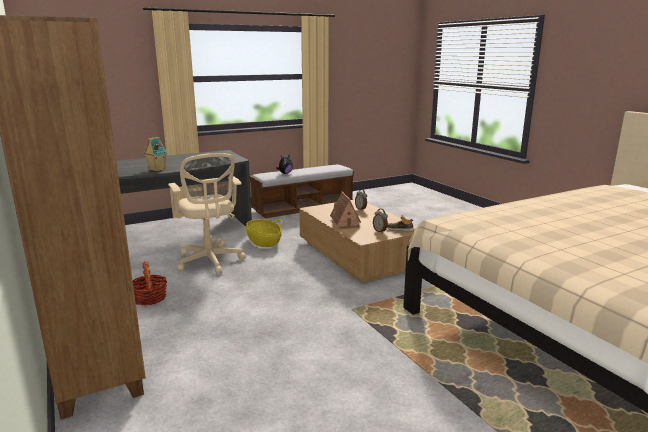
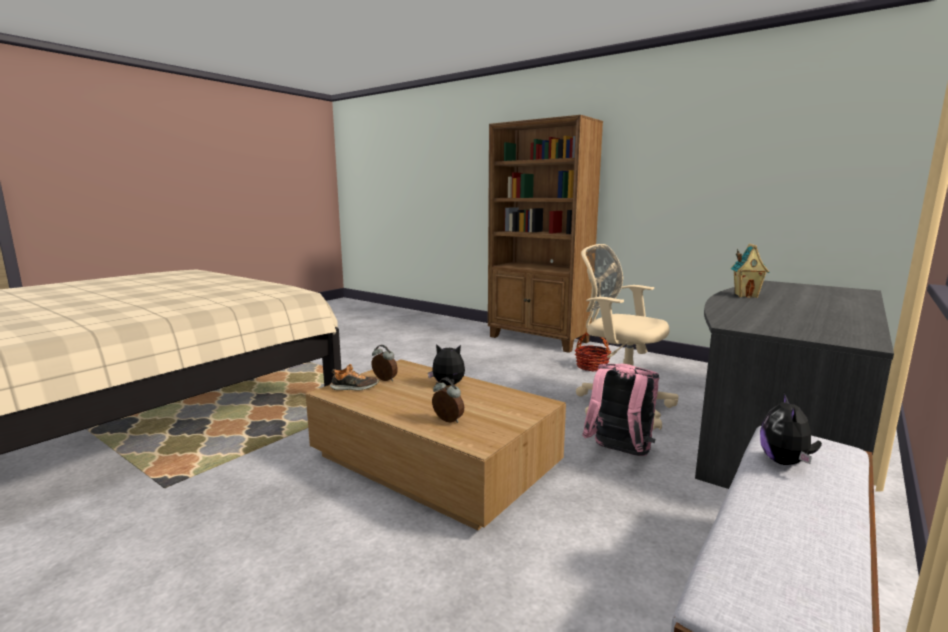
camera: 155 degrees right, 5 degrees down
(264, 242) = (618, 453): basket -> pink backpack
(345, 222) = (448, 385): toy house -> plush toy

